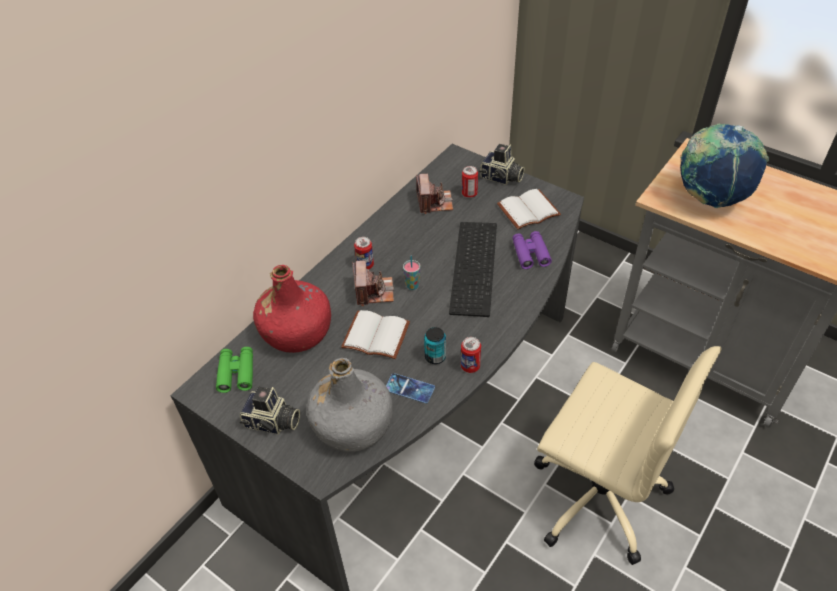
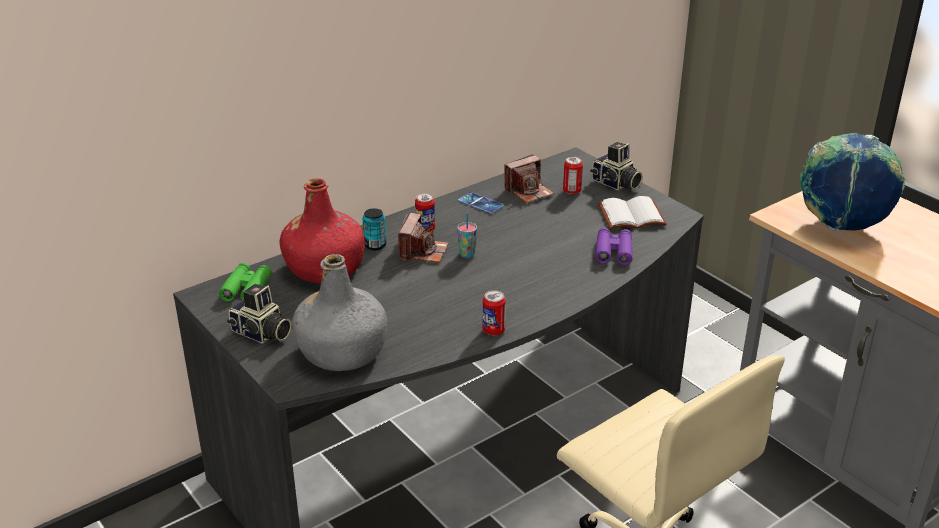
camera: 15 degrees right, 15 degrees down
(377, 334) = (407, 286): white book -> none
(409, 388) = (418, 335): phone -> phone (480, 203)
(434, 202) = (528, 192): camera -> camera turned 45 degrees clockwise
(435, 357) = (459, 316): can -> can (375, 245)
(476, 268) = (545, 253): keyboard -> none

